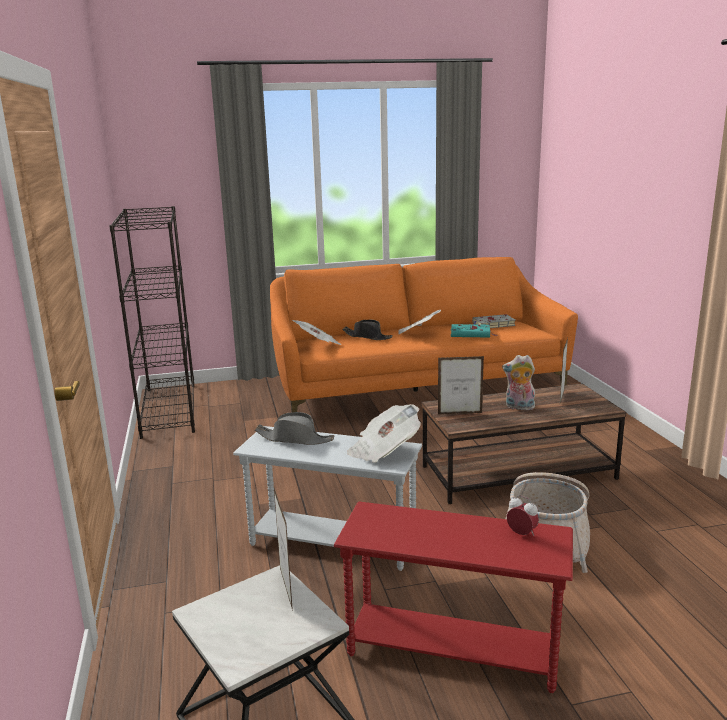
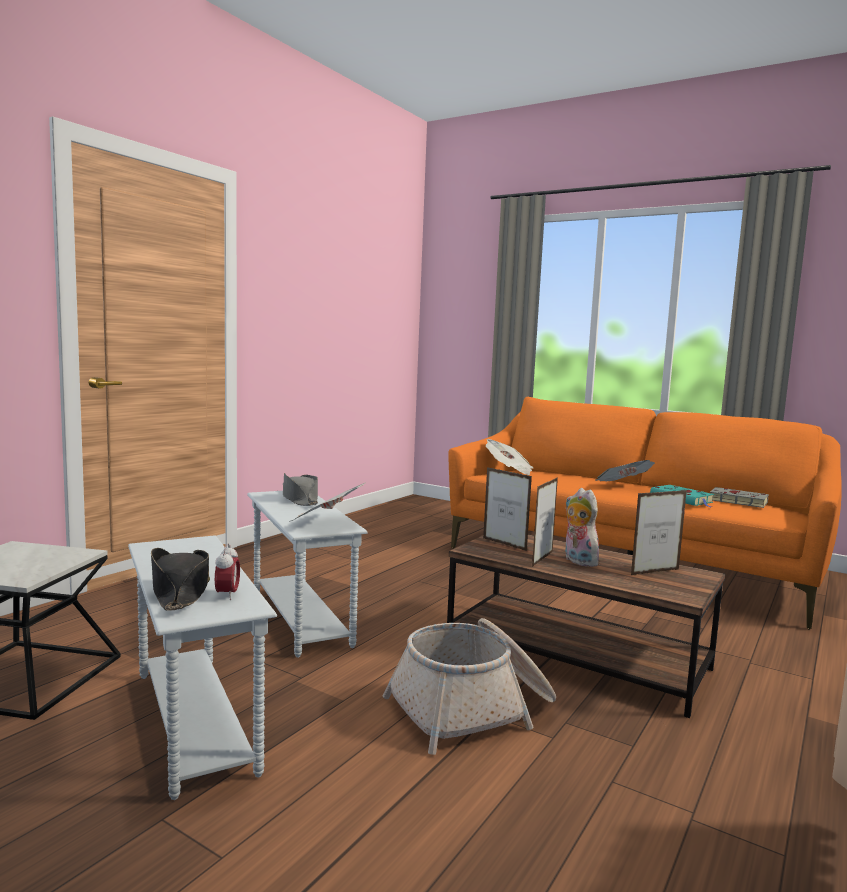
camera: 45 degrees right, 10 degrees down
(169, 409) = (400, 509): black bookcase -> none
(286, 588) = (68, 559): picture frame -> picture frame (542, 559)
(367, 336) = (567, 476): black hat -> black hat (180, 591)
(452, 652) = (193, 722): red side table -> white side table

